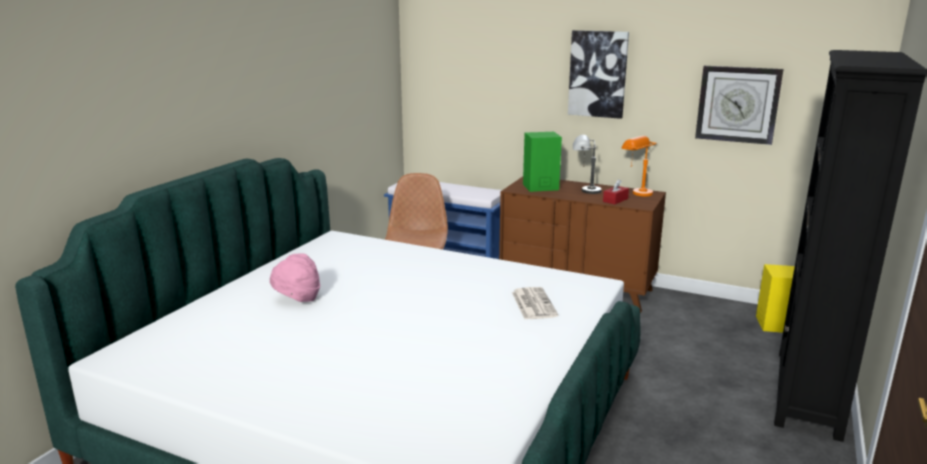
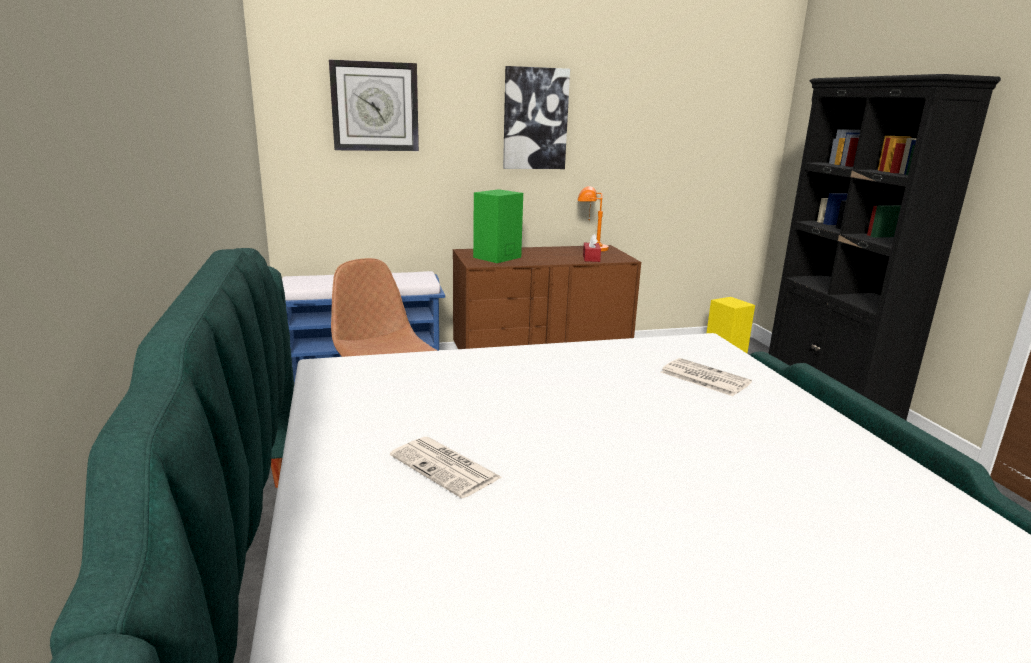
camera: 40 degrees left, 0 degrees up
(297, 299) = (446, 467): pink hat -> newspaper
(584, 191) = (545, 254): grey table lamp -> none
(737, 104) = (673, 146): wall clock -> wall clock (375, 106)

